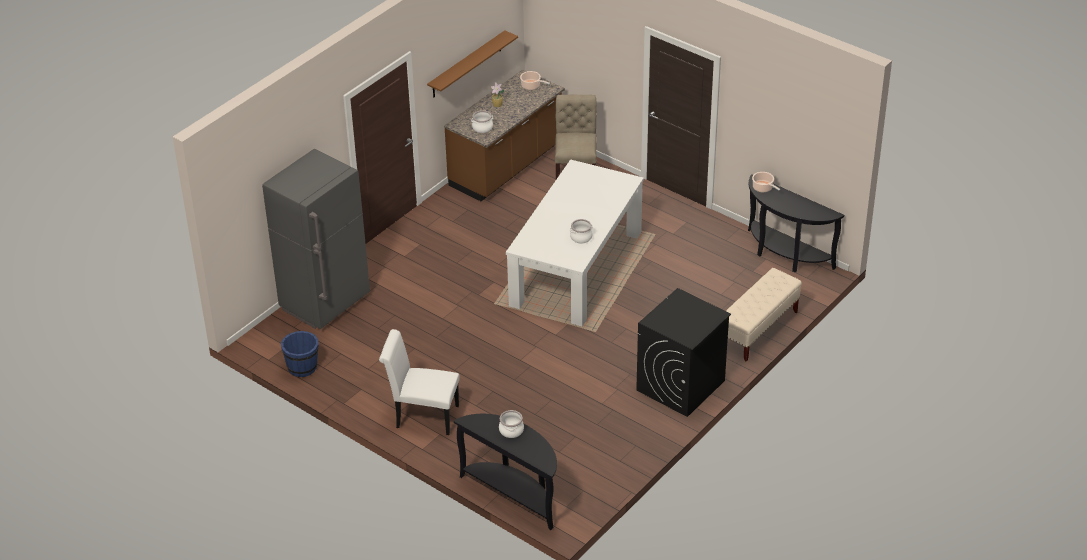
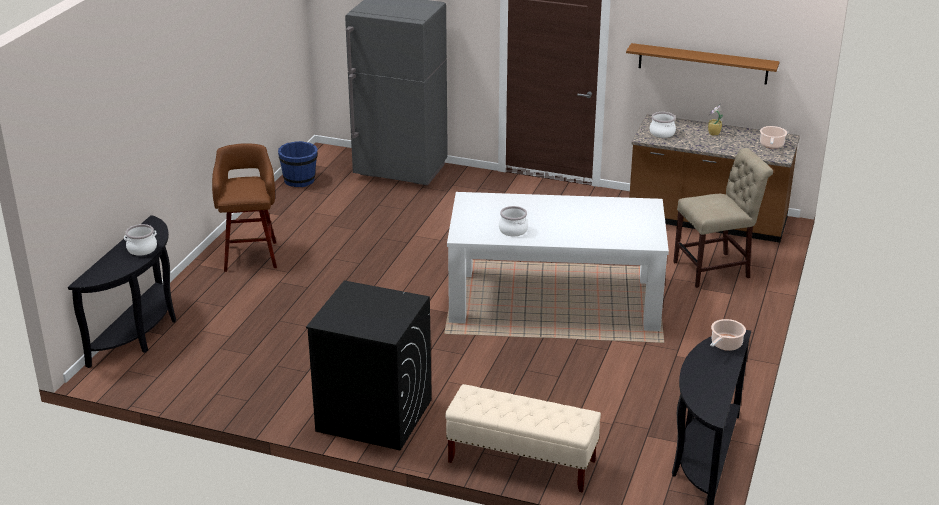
camera: 70 degrees right, 10 degrees down
(422, 416) = (250, 255): white chair -> brown stool

